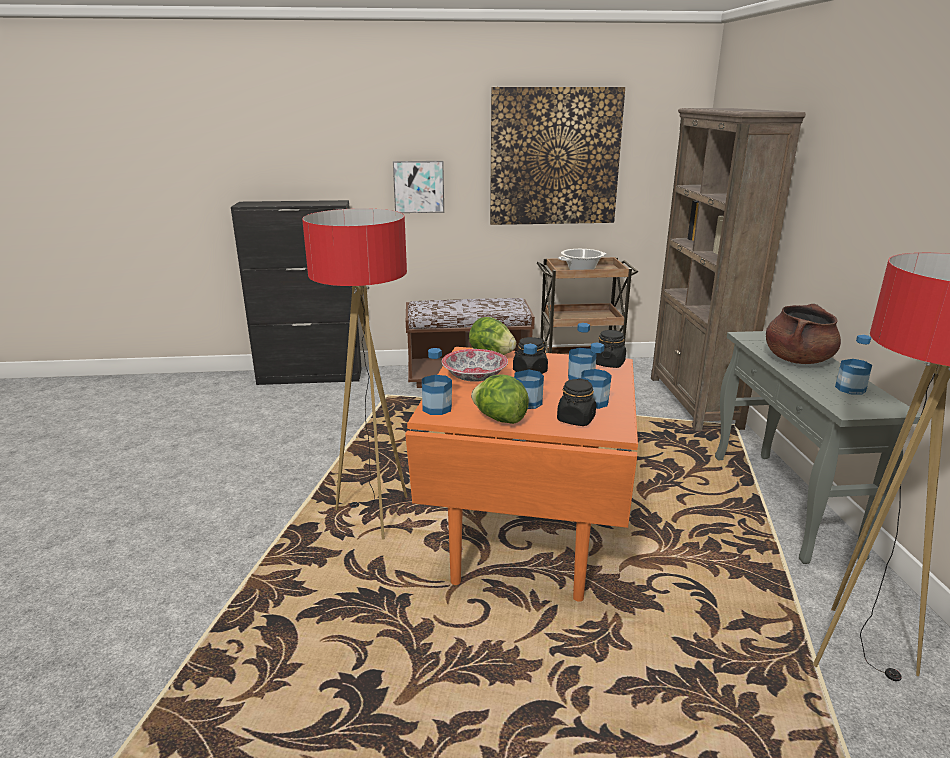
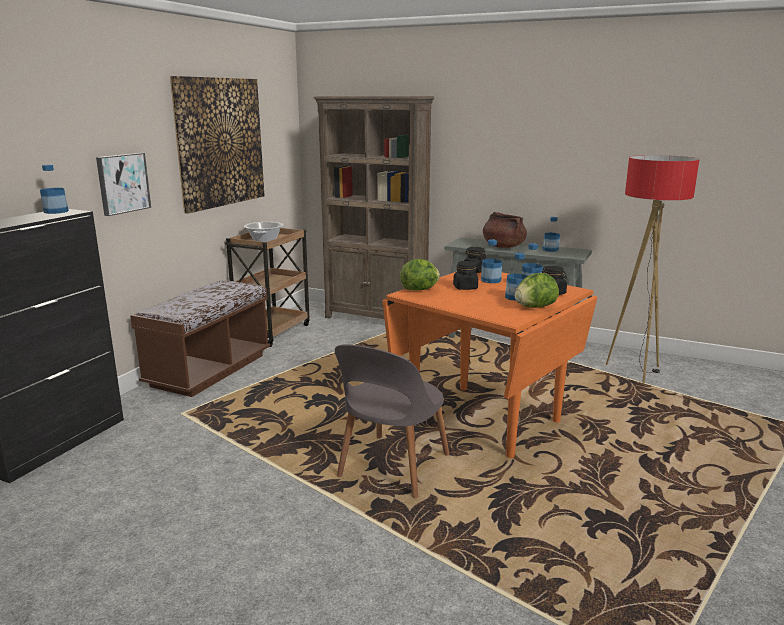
camera: 60 degrees left, 5 degrees down
(375, 515) = (392, 468): floor lamp -> grey chair
(437, 408) = (501, 317): bottle -> bottle (56, 211)
(474, 377) = (456, 300): bowl -> none

